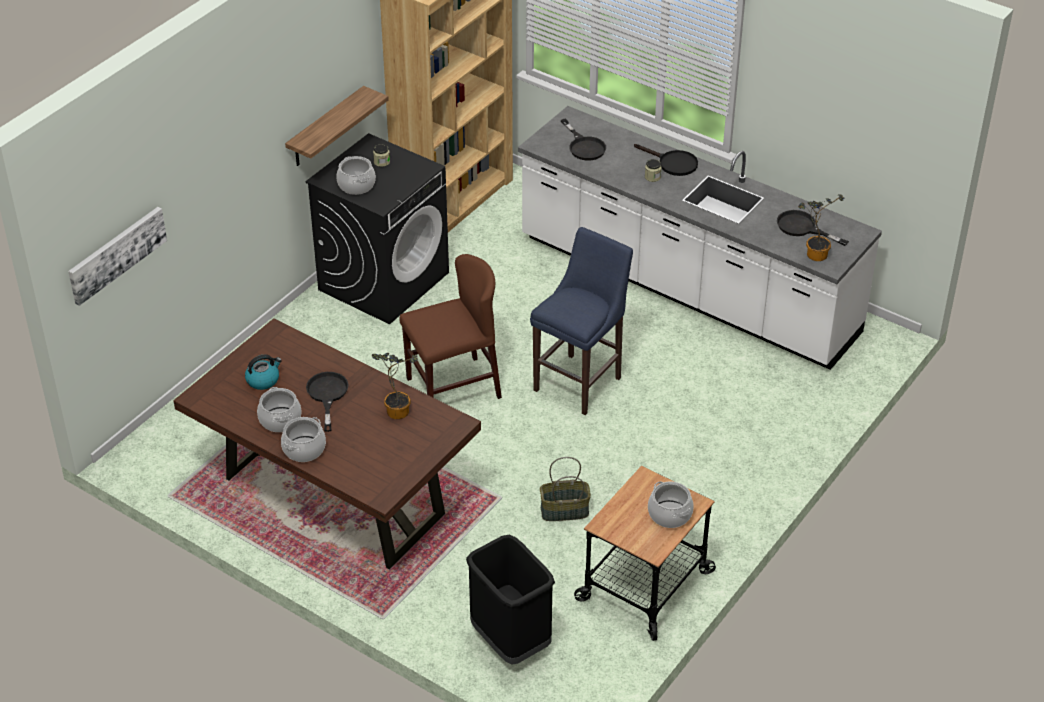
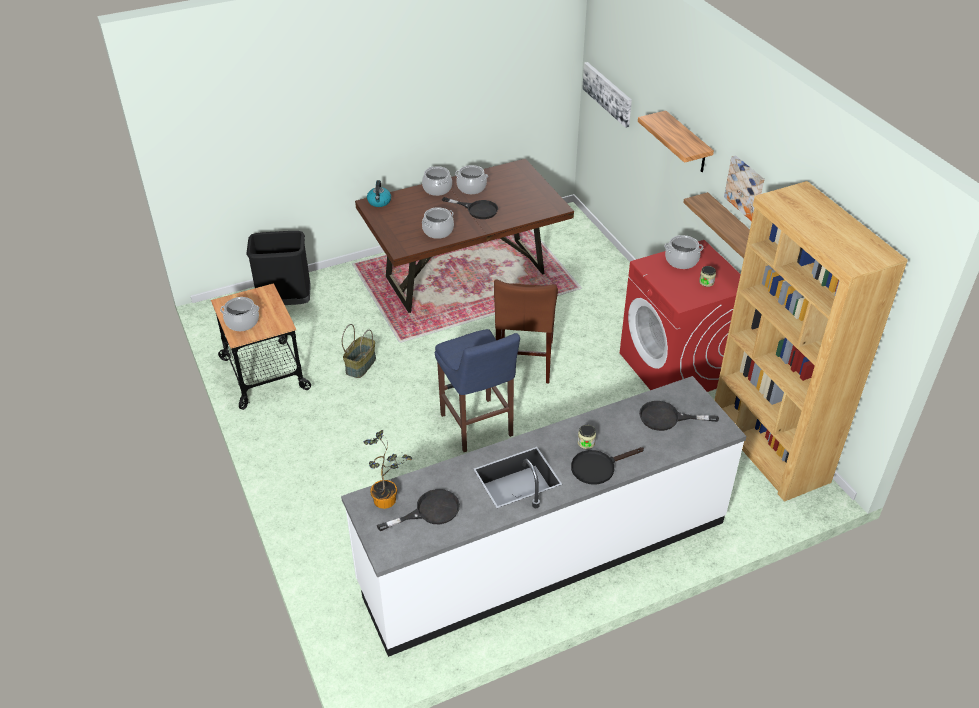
camera: 120 degrees right, 0 degrees up
(246, 138) = (687, 143): none -> shelf
(263, 380) = (514, 191): kettle -> kettle (379, 202)
(322, 78) = (746, 187): none -> picture
(384, 281) = (676, 368): black washing machine -> red washing machine
(397, 409) = (438, 231): potted plant -> cooking pot

